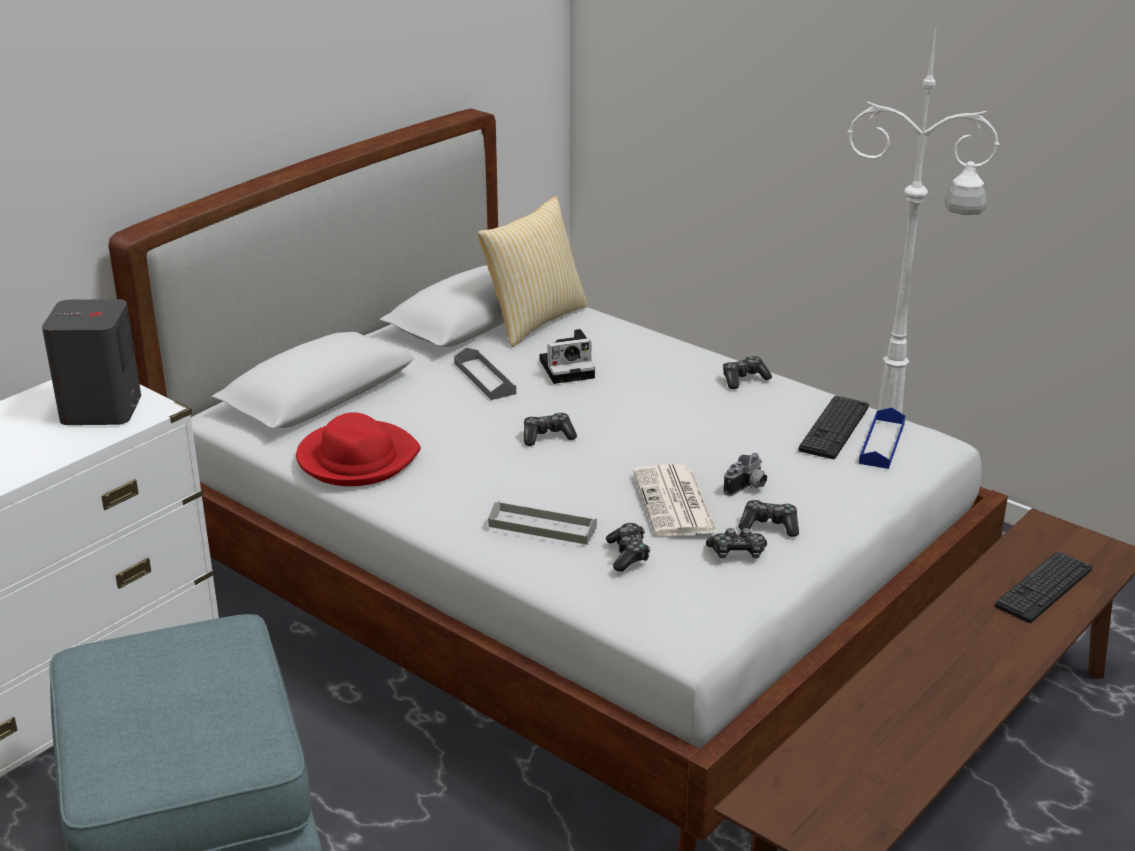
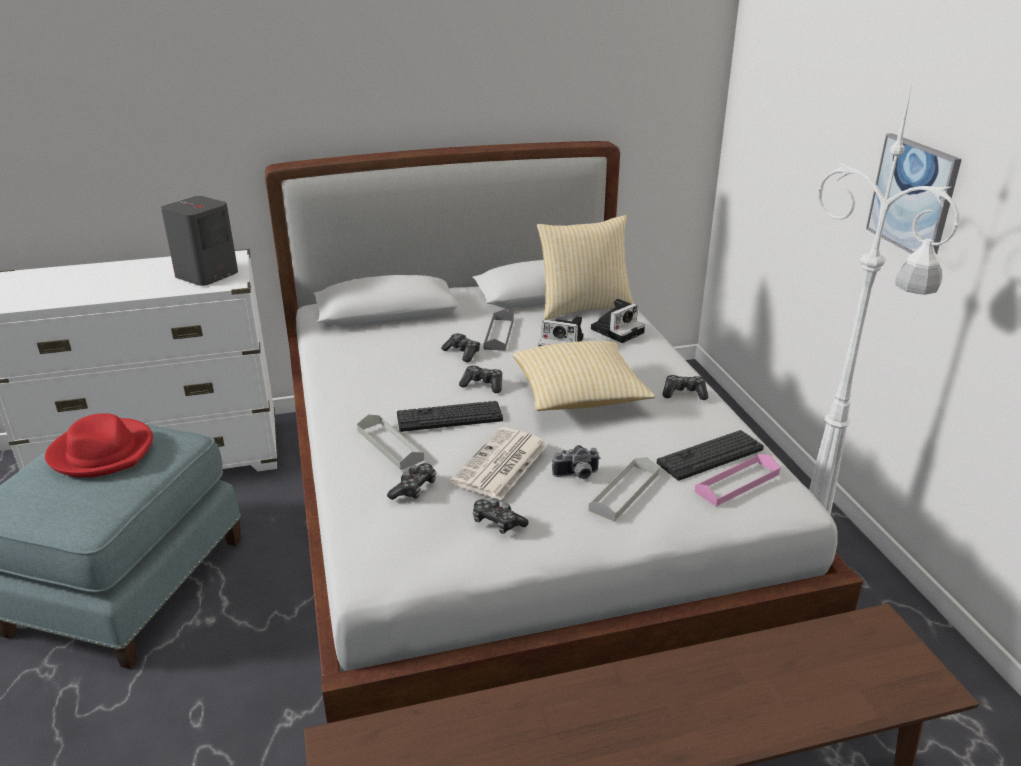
camera: 35 degrees right, 0 degrees up
(357, 458) = (350, 358): red hat -> red hat (103, 452)
(603, 335) = (618, 330): none -> camera
(653, 415) = (579, 396): none -> pillow
(769, 526) = (552, 512): game controller -> game controller (462, 353)
(804, 486) = (624, 492): none -> grey tray
(882, 443) = (737, 483): blue tray -> pink tray
(890, 118) = (913, 196): none -> picture
(1043, 588) = (815, 684): keyboard -> keyboard (449, 417)

